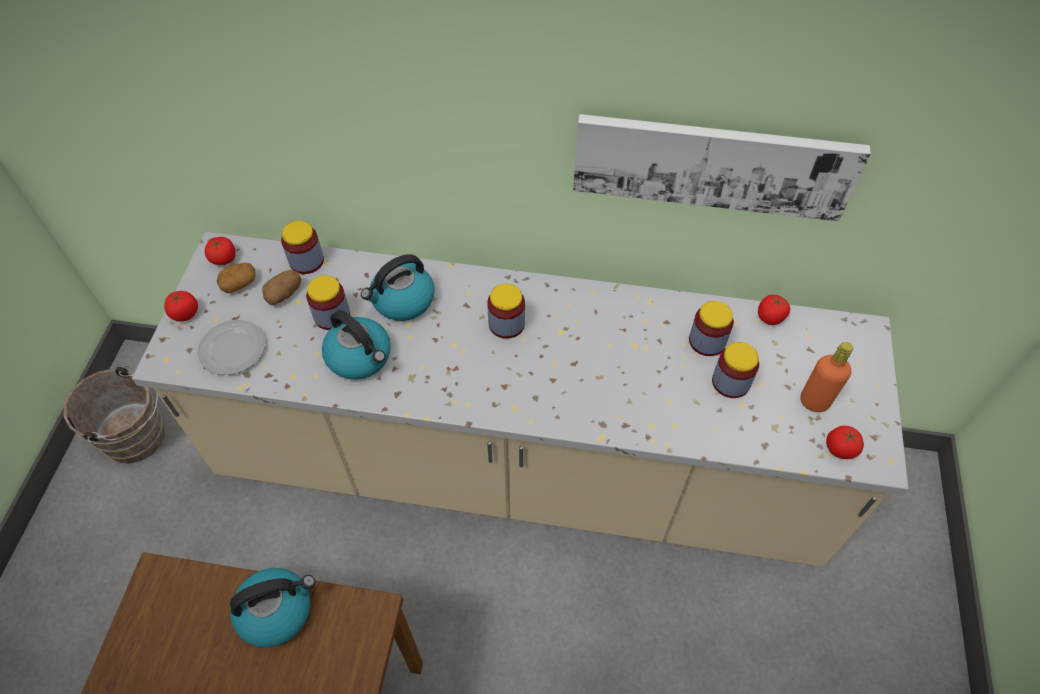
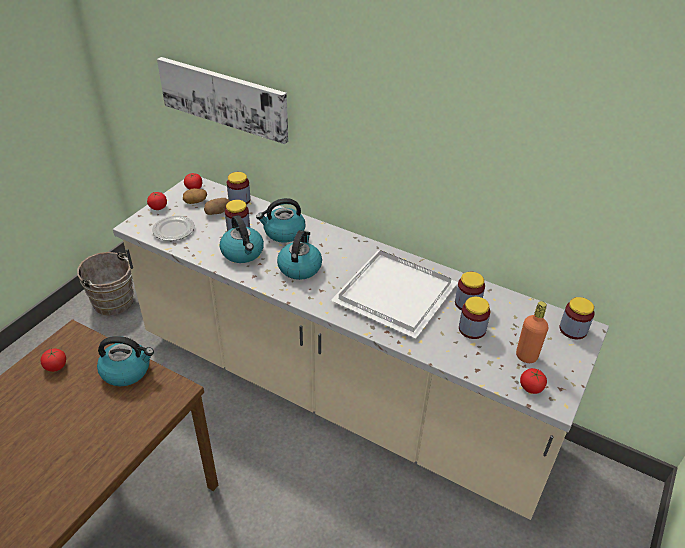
camera: 20 degrees right, 15 degrees down
(455, 356) = (299, 267): none -> kettle
(506, 324) = (340, 260): jar -> jar (573, 329)
(604, 360) = (392, 294): none -> white tray
(713, 164) = (486, 173): picture -> picture (224, 98)
(770, 317) = (519, 302): tomato -> tomato (56, 366)

